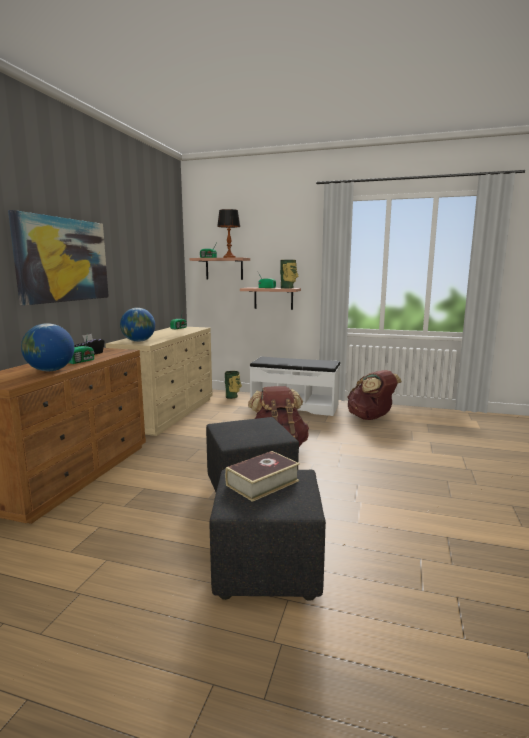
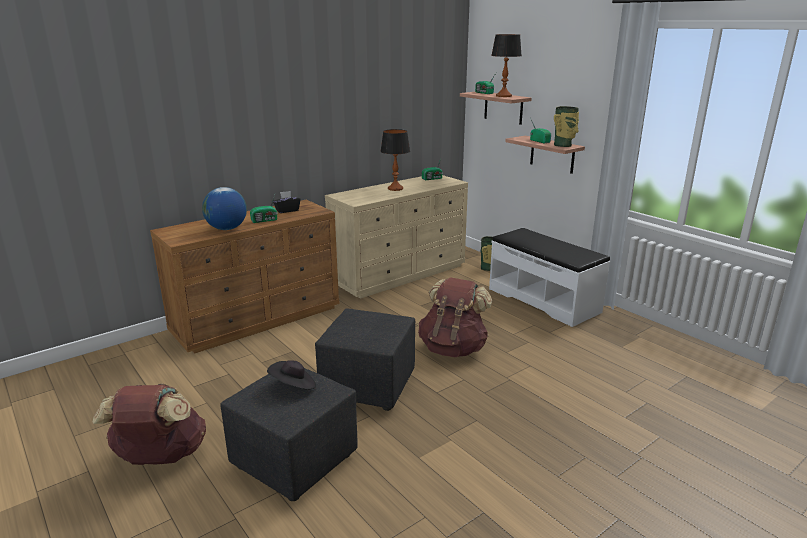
camera: 35 degrees right, 10 degrees up
(63, 260) = (276, 114): picture -> none
(138, 341) = (356, 197): globe -> none
(162, 334) = (395, 188): none -> table lamp
(262, 483) = (293, 386): book -> black hat
(371, 418) = (617, 344): brown backpack -> brown backpack (160, 458)

